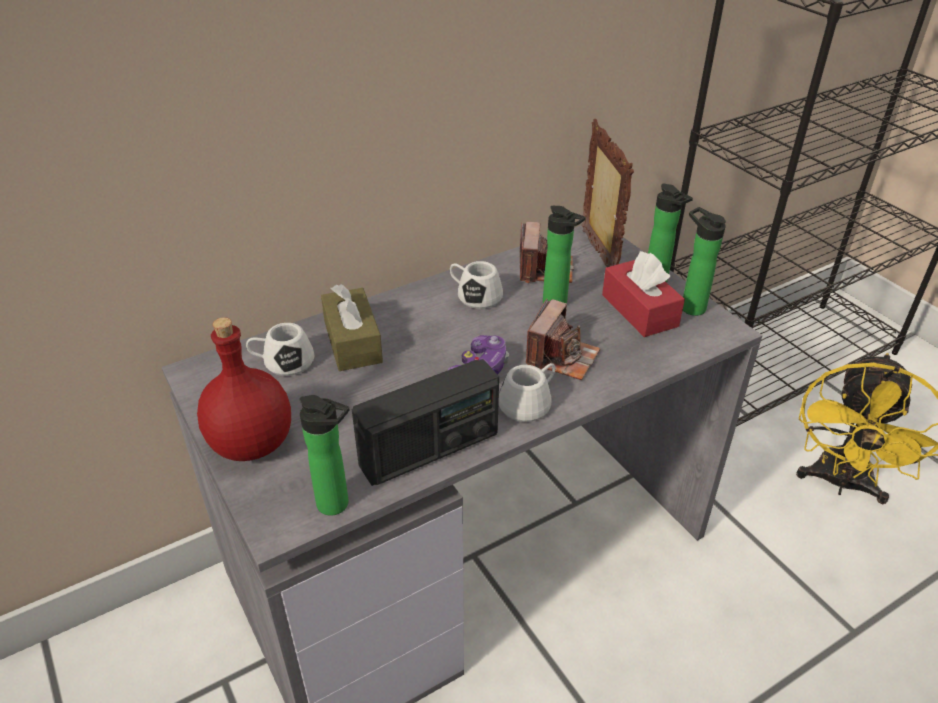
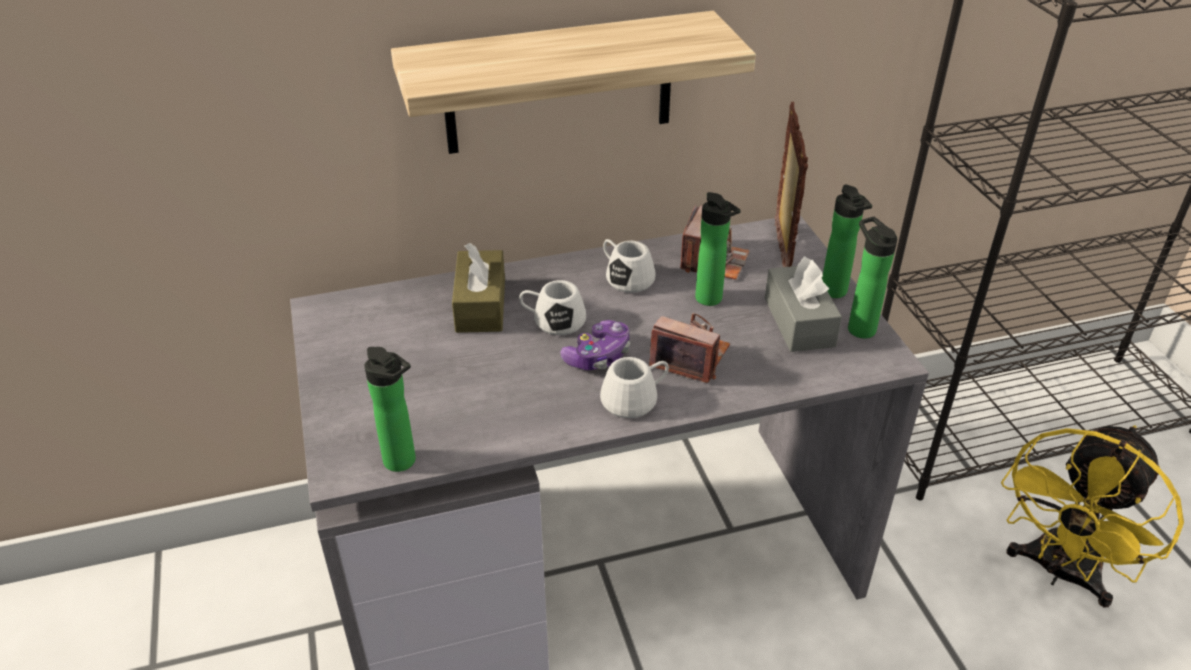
camera: 15 degrees right, 0 degrees up
(250, 444) = (344, 388): red bottle -> none
(282, 362) = (404, 314): white mug -> white mug (553, 320)
(397, 124) = (559, 84): none -> shelf
(430, 449) = (514, 427): radio -> none
(561, 357) = (690, 357): camera -> camera turned 105 degrees counterclockwise
(639, 310) = (799, 322): red tissue box -> grey tissue box

